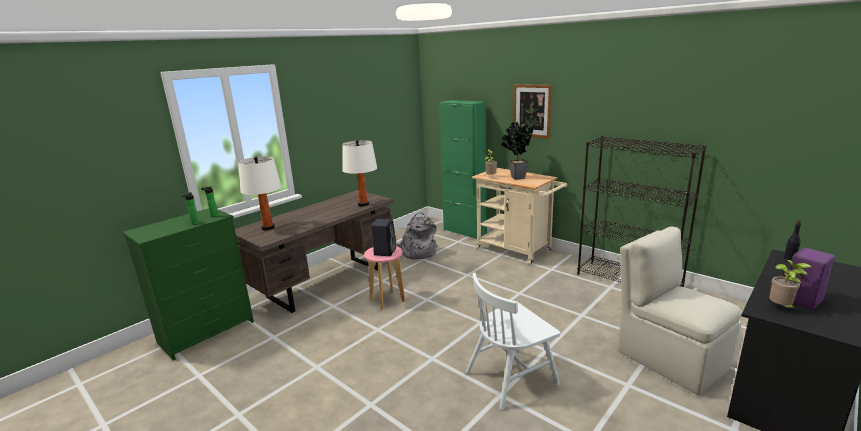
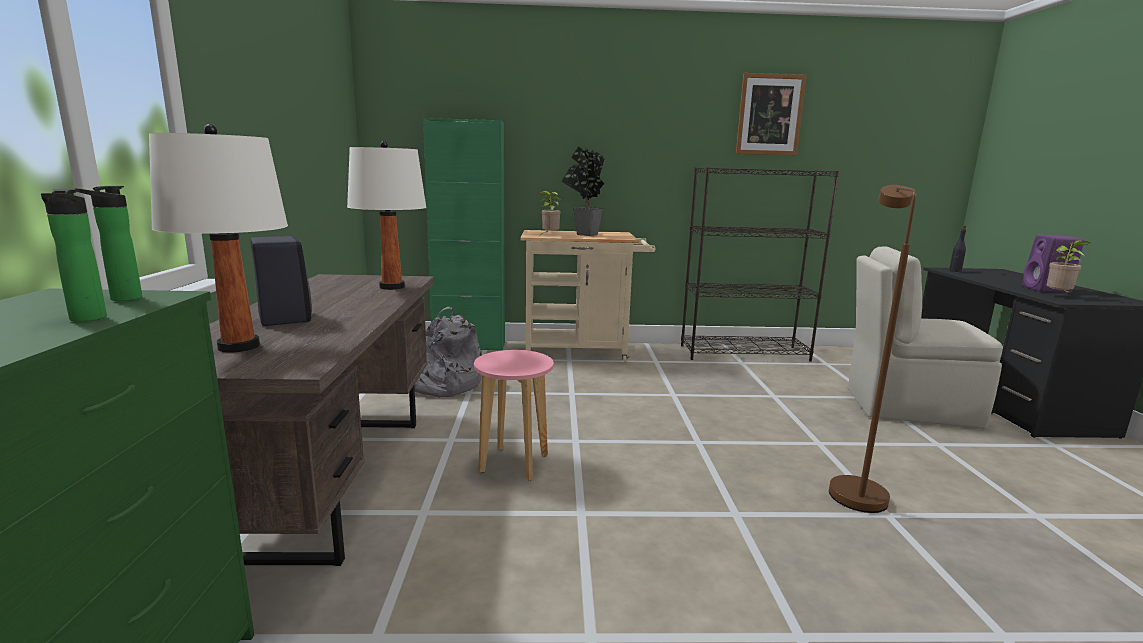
camera: 45 degrees left, 5 degrees down
(385, 252) = (516, 360): black speaker -> black speaker (284, 318)
(511, 377) = (855, 489): white chair -> brown floor lamp
(532, 111) = (584, 137): picture -> picture (770, 115)

